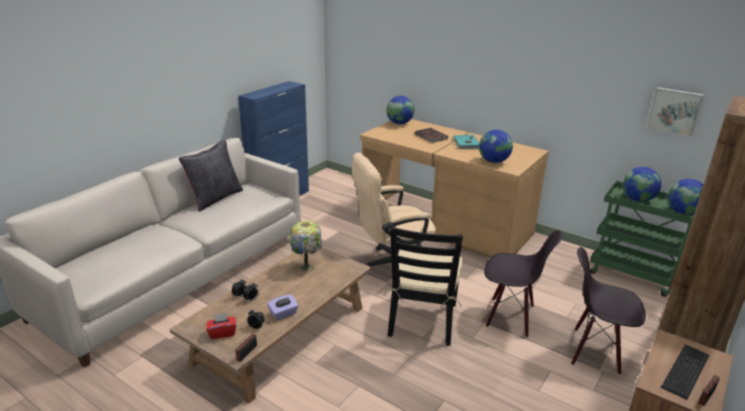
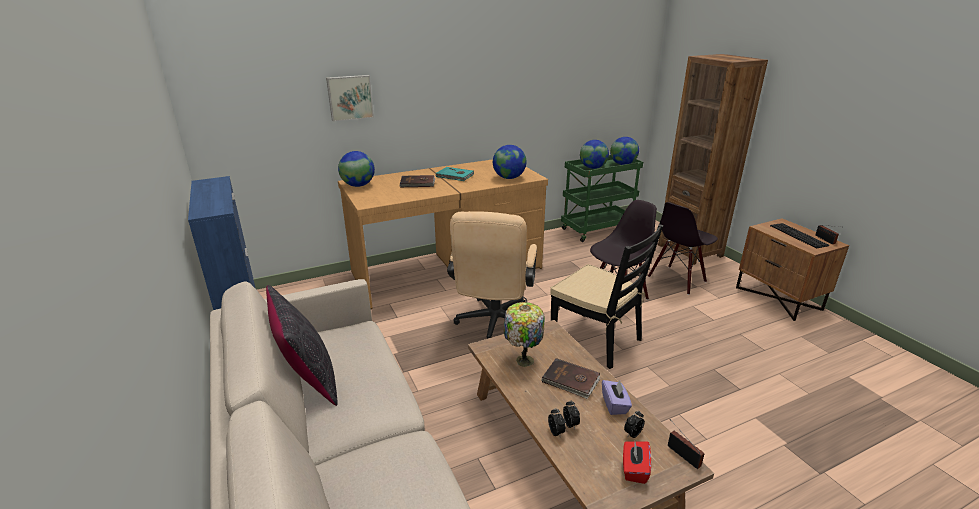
camera: 60 degrees left, 0 degrees up
(298, 290) = (570, 380): none -> brown book
(674, 111) = (592, 90): picture -> picture (350, 97)

